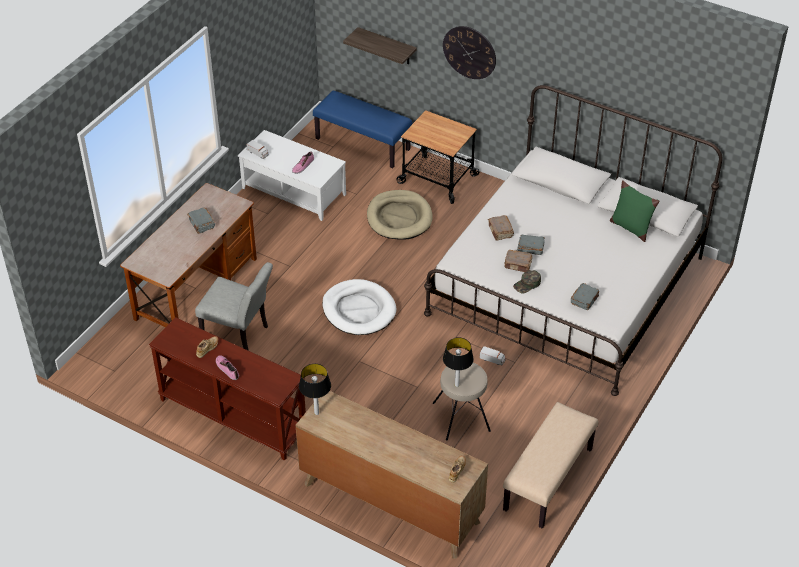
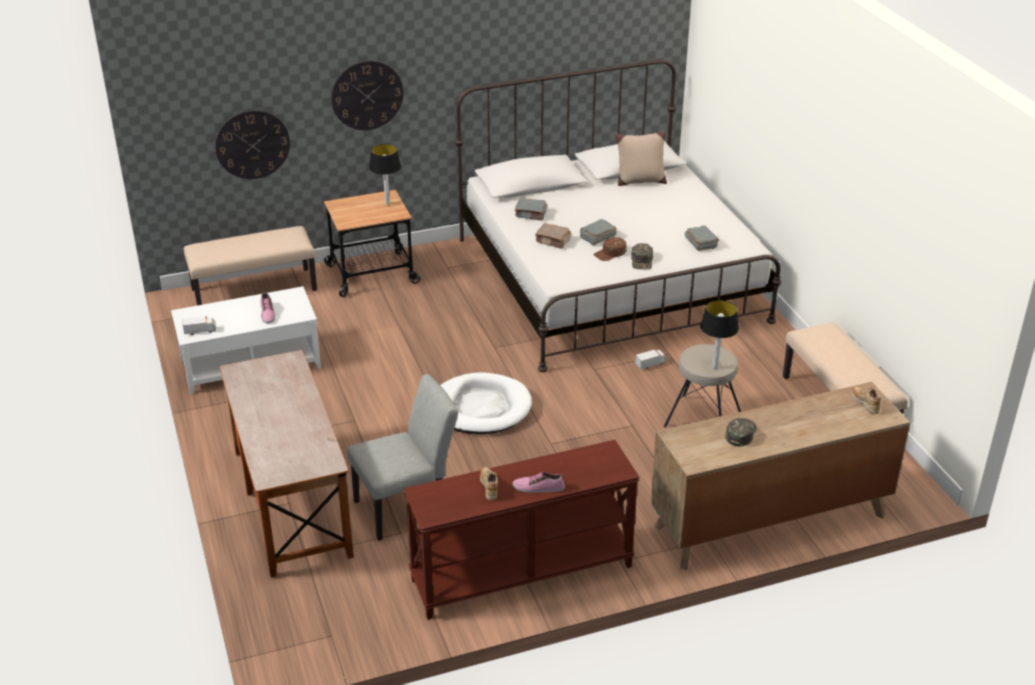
camera: 50 degrees left, 10 degrees down
(201, 224) = (282, 399): grey book -> grey book (531, 214)
(316, 412) = (685, 453): table lamp -> table lamp (387, 204)
(362, 427) = (740, 433): none -> green cap
(363, 144) = (254, 289): blue bench -> beige bench
(387, 46) = (252, 144): shelf -> wall clock
(399, 217) = (389, 320): beige dog bed -> none
(518, 265) = (610, 253): brown book -> brown cap
(630, 227) = (639, 181): green pillow -> beige pillow

